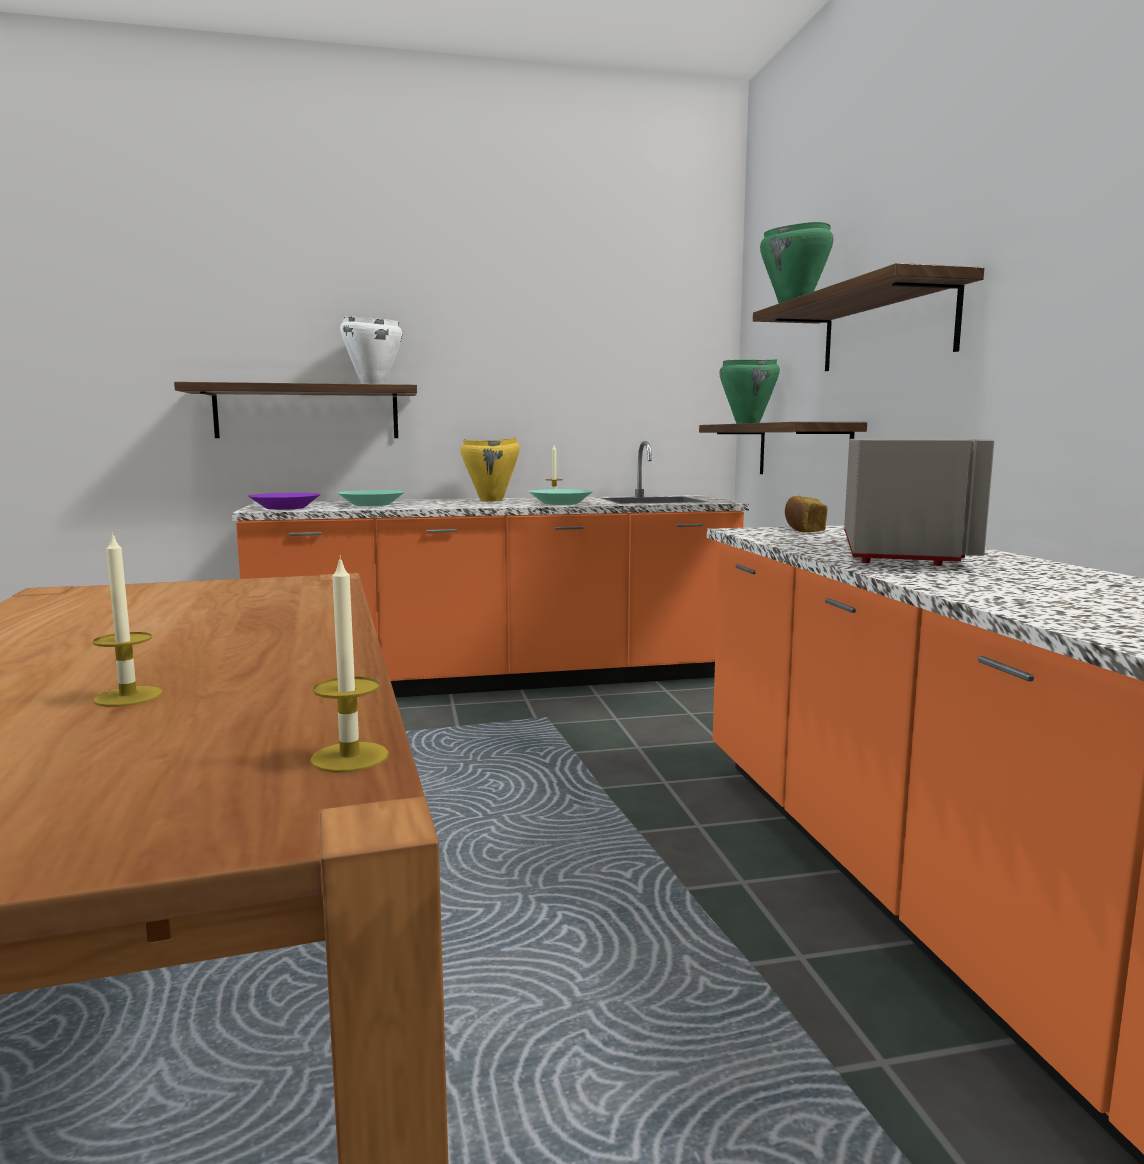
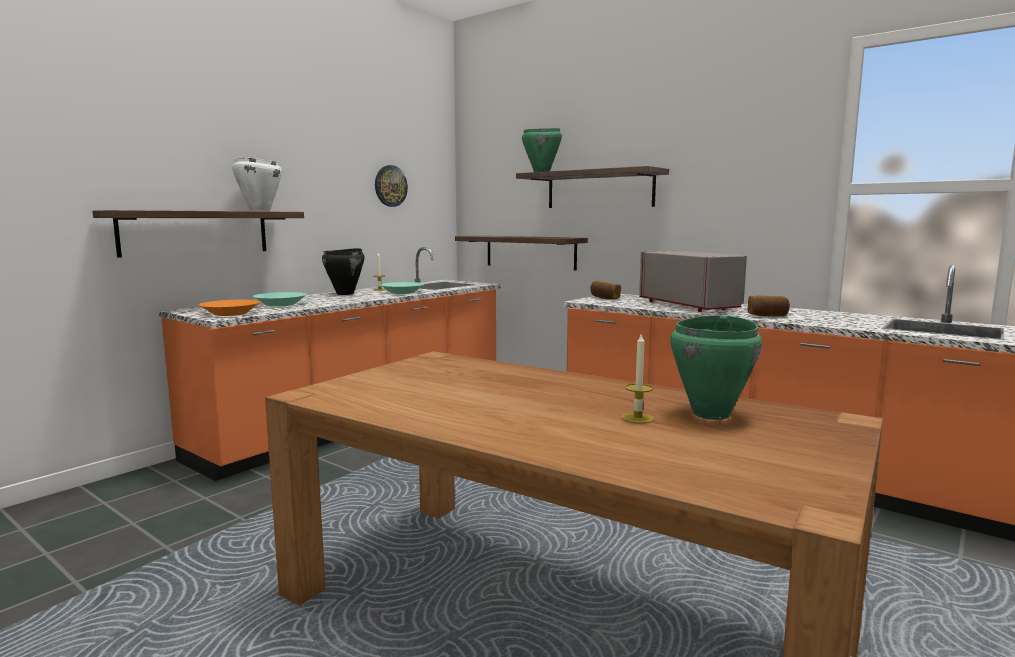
camera: 40 degrees left, 0 degrees up
(285, 508) = (230, 313): purple bowl -> orange bowl
(350, 757) = (786, 410): candle -> none
(491, 500) = (345, 294): yellow cooking pot -> black cooking pot
(605, 350) = (390, 186): none -> wall clock
(748, 424) = (489, 235): green cooking pot -> green cooking pot (711, 414)
(983, 584) = (767, 316): none -> bread

